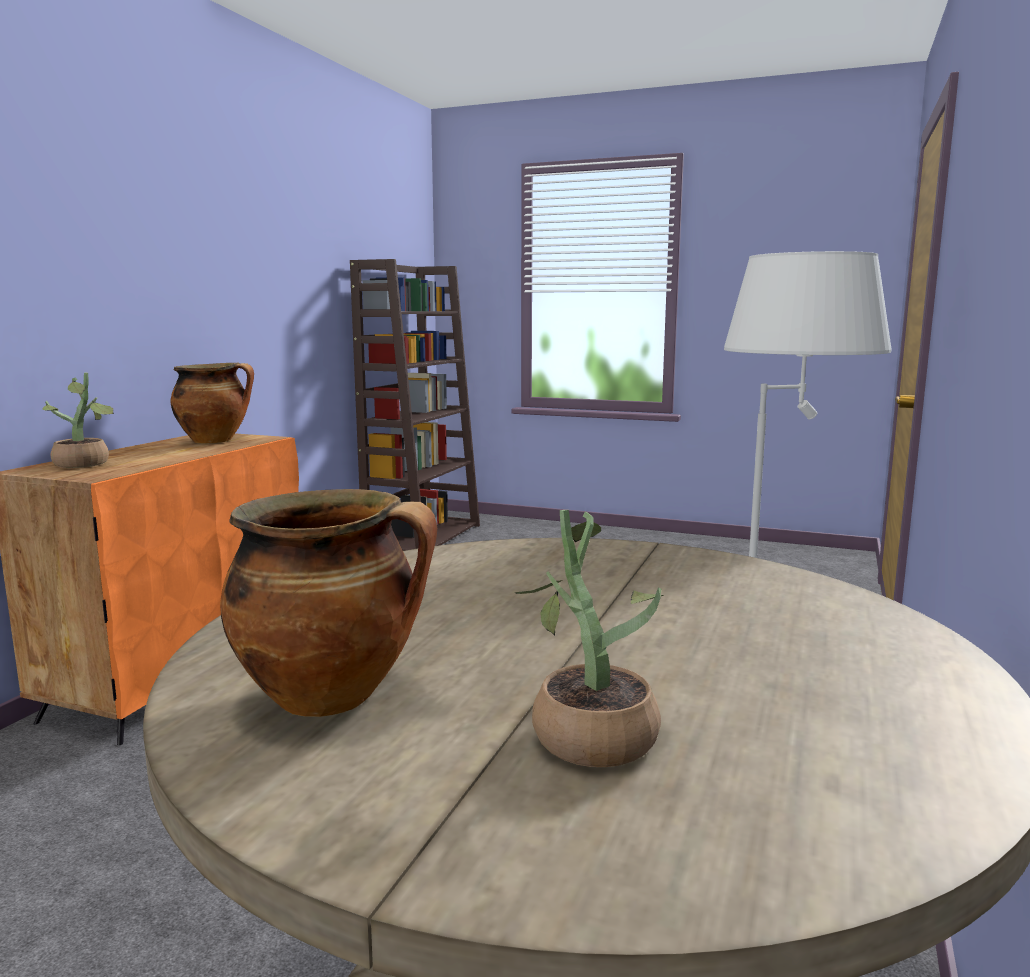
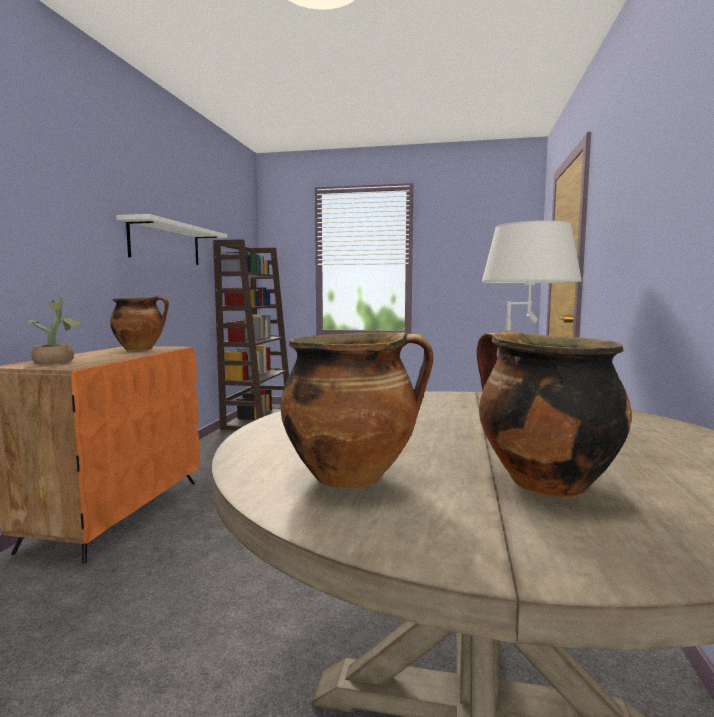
camera: 10 degrees left, 5 degrees down
(268, 273) = (166, 244): none -> white shelf
(586, 731) = (542, 483): potted plant -> cooking pot

